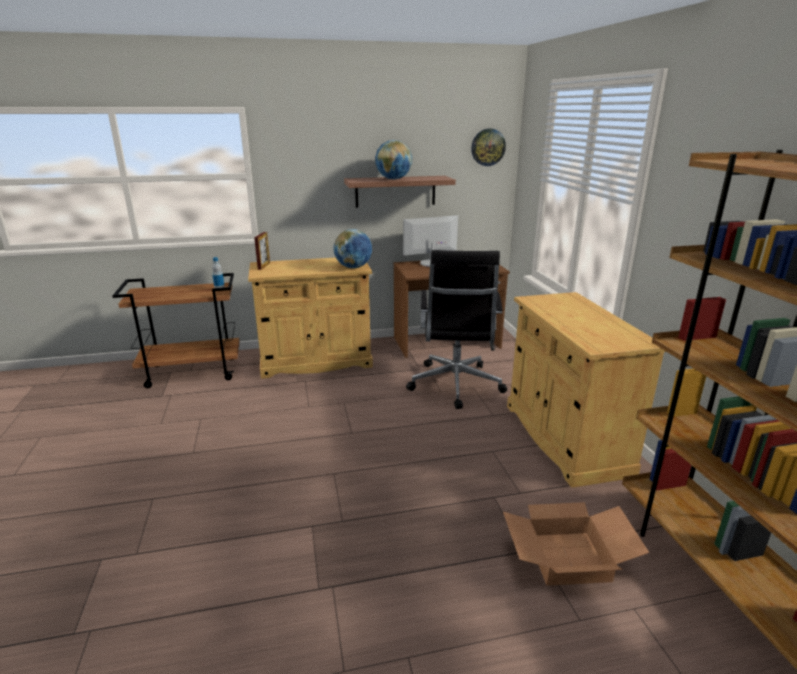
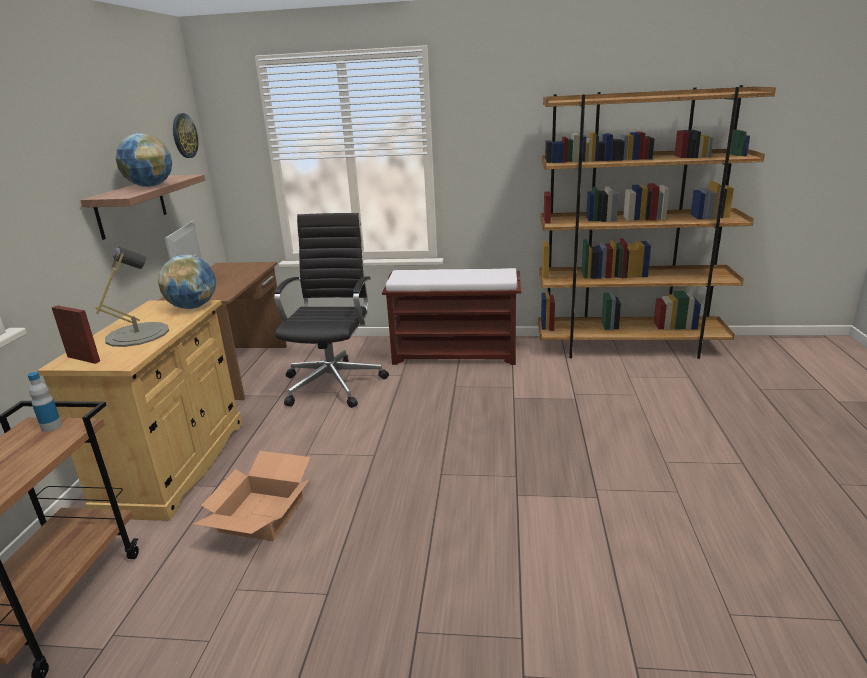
camera: 70 degrees left, 0 degrees up
(302, 267) = (137, 334): none -> grey table lamp
(455, 385) = (334, 382): black office chair -> black office chair turned 105 degrees counterclockwise
(565, 438) = (456, 354): beige cabinet -> brown bench
(568, 557) = (584, 385): cardboard box -> cardboard box (261, 514)

